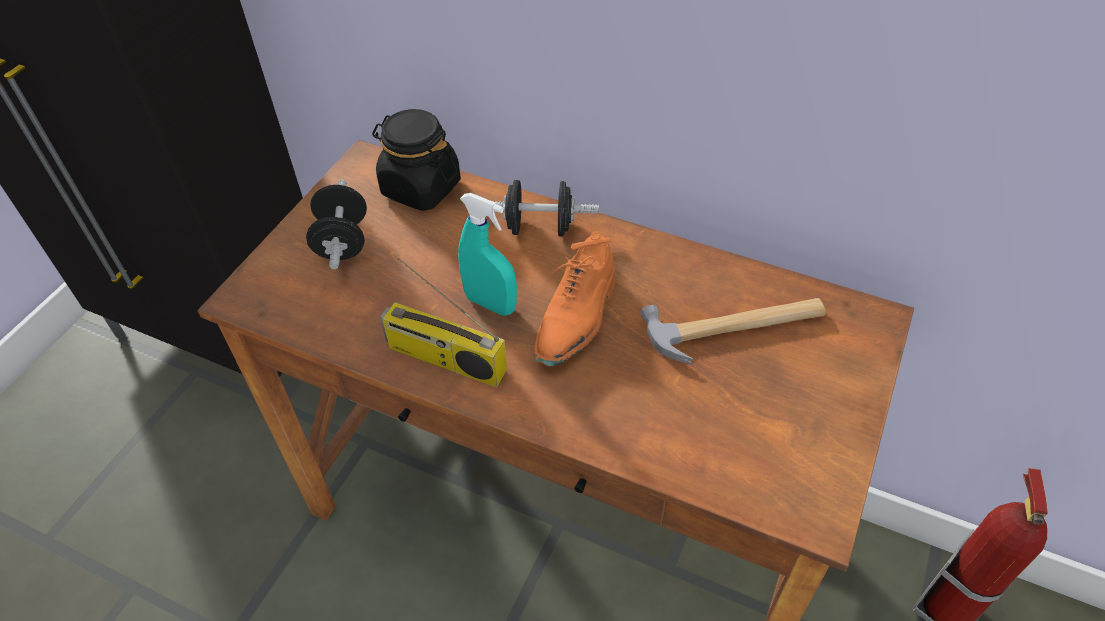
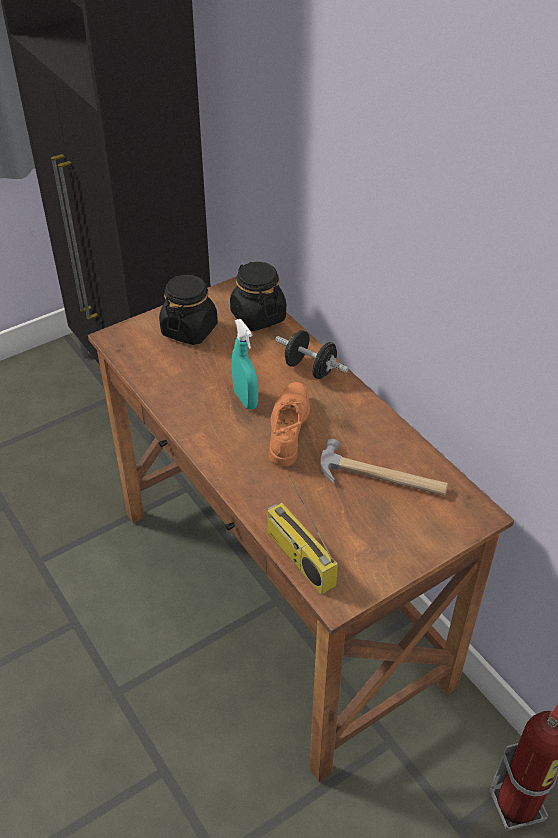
camera: 30 degrees right, 5 degrees down
(342, 242) = (189, 330): black dumbbell -> black jar
(444, 359) = (195, 417): radio -> radio (298, 558)
(576, 318) = (288, 429): orange shoe -> orange shoe turned 135 degrees clockwise

